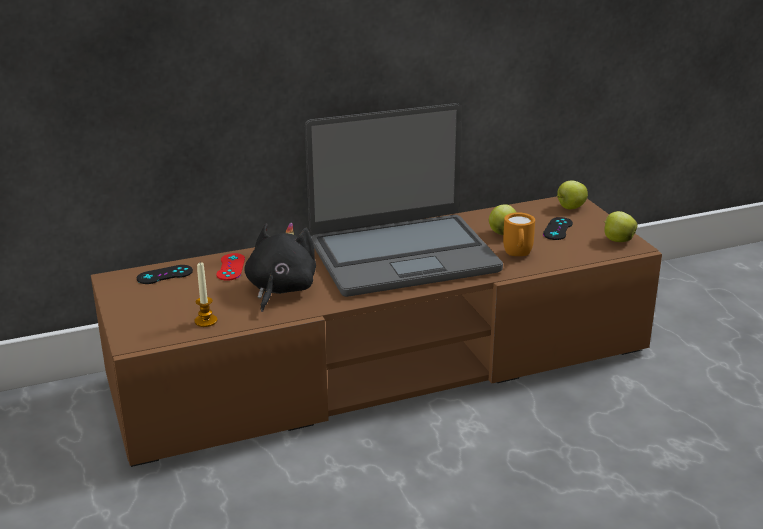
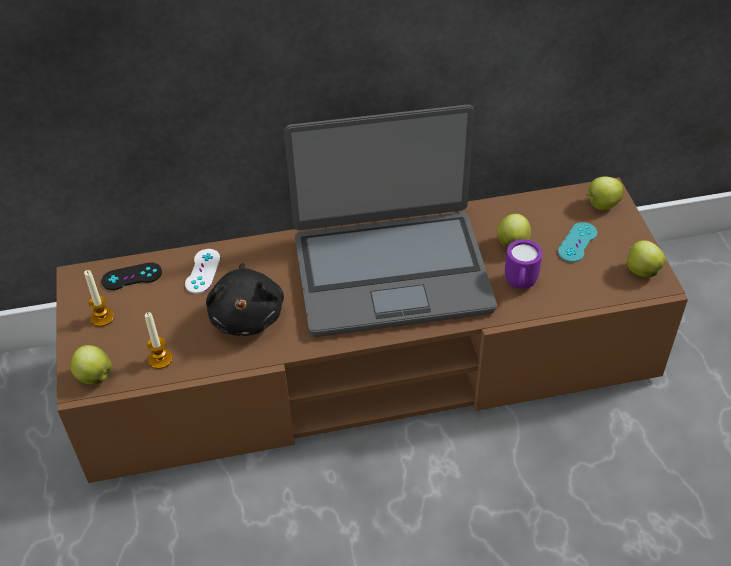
camera: 10 degrees right, 20 degrees up
(143, 301) = (102, 317): none -> candle
(144, 336) = (94, 376): none -> apple
(230, 267) = (202, 271): red game controller -> white game controller
(280, 289) = (247, 315): black plush toy -> black plush toy turned 150 degrees clockwise
(518, 255) = (520, 285): orange mug -> purple mug
(557, 229) = (577, 242): black game controller -> turquoise game controller

